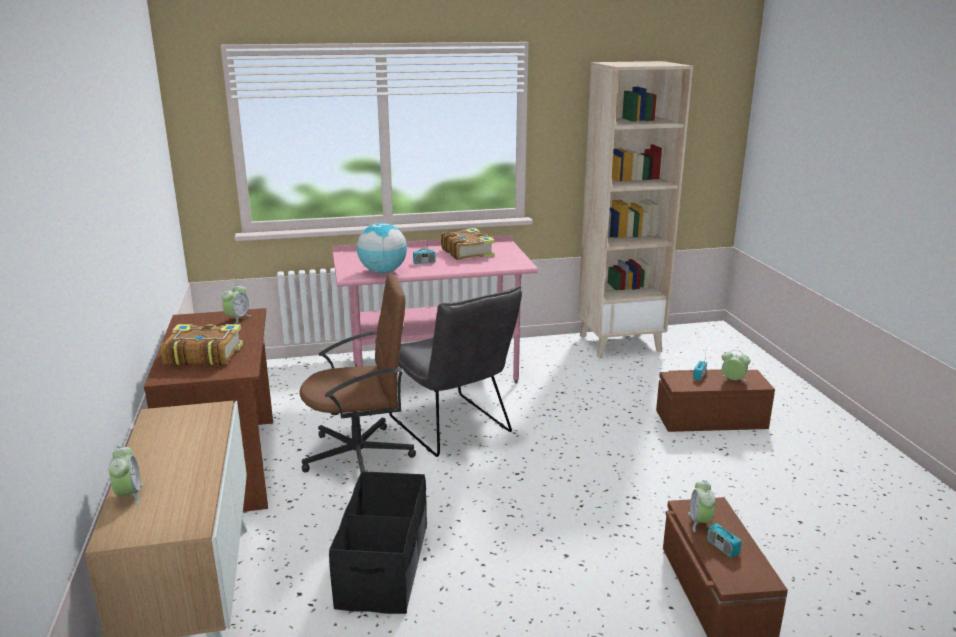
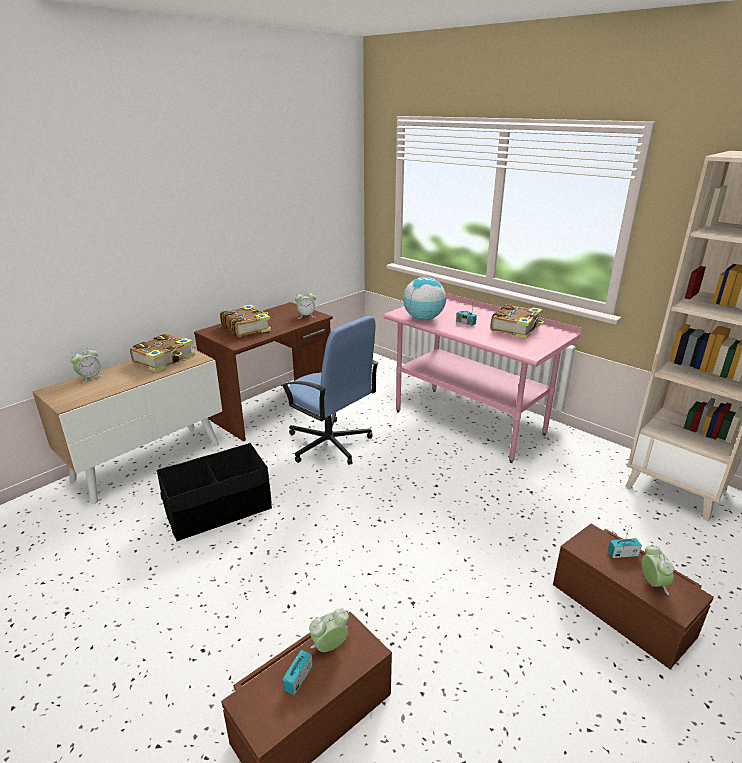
camera: 55 degrees right, 5 degrees up
(174, 430) = (165, 360): none -> book
(360, 455) = (329, 444): brown office chair -> blue office chair
(454, 428) = (406, 464): grey chair -> none

